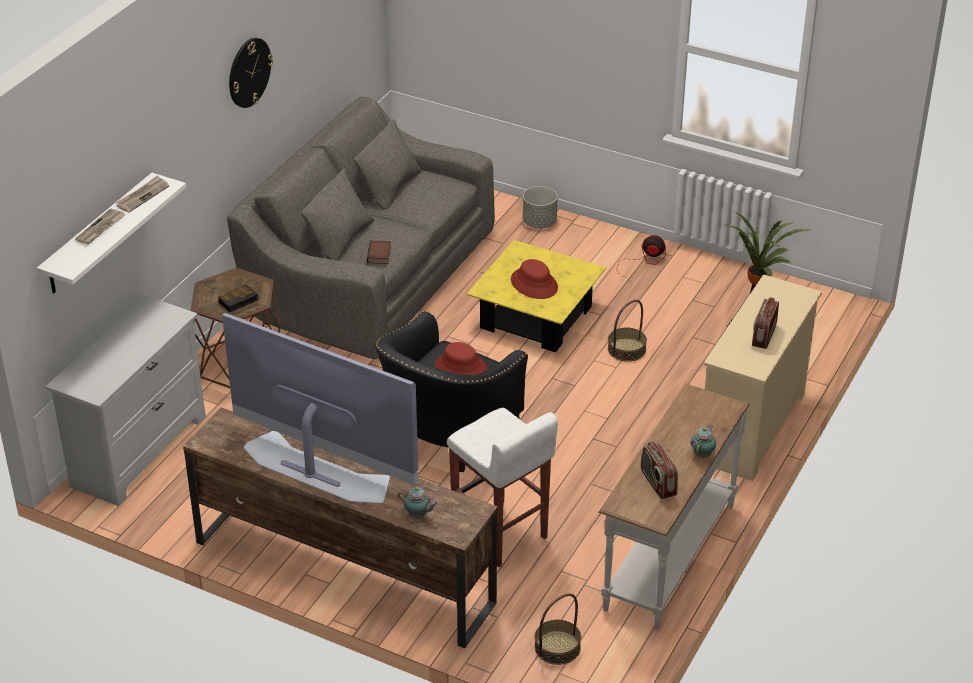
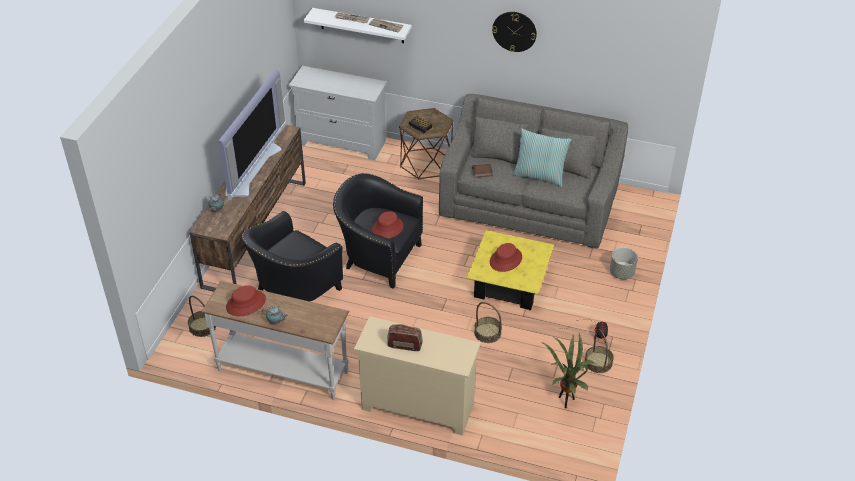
camera: 80 degrees right, 5 degrees up
(403, 208) = (539, 176): none -> pillow
(500, 534) = (293, 291): white stool -> black armchair
(658, 483) = (246, 303): radio -> red hat
(694, 268) = (598, 362): none -> basket

